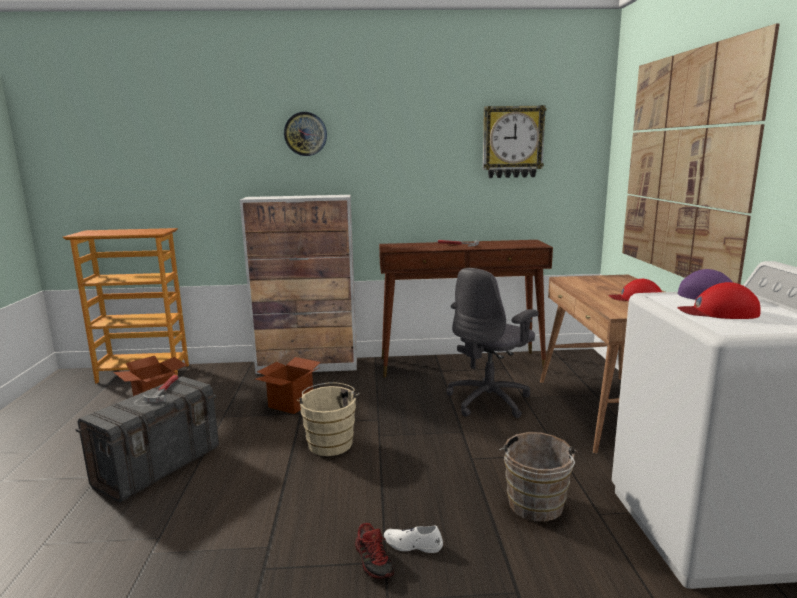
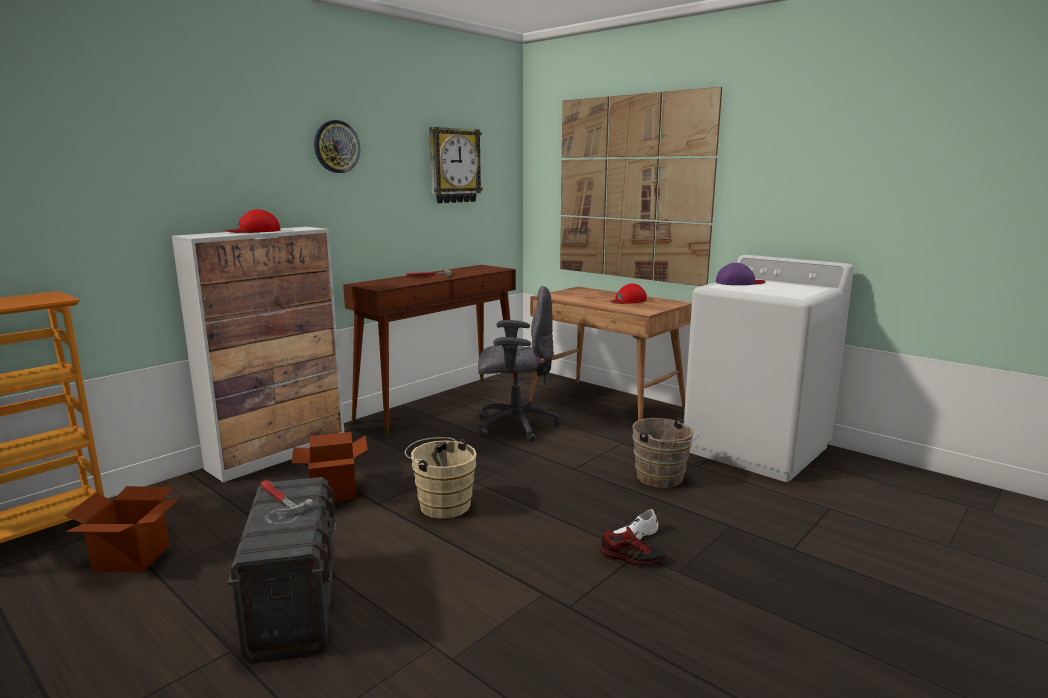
camera: 45 degrees left, 0 degrees up
(305, 134) = (246, 148): wall clock -> wall clock (336, 146)
(489, 400) = (515, 425): grey office chair -> grey office chair turned 90 degrees counterclockwise
(719, 312) = (766, 289): red cap -> red cap (254, 231)

